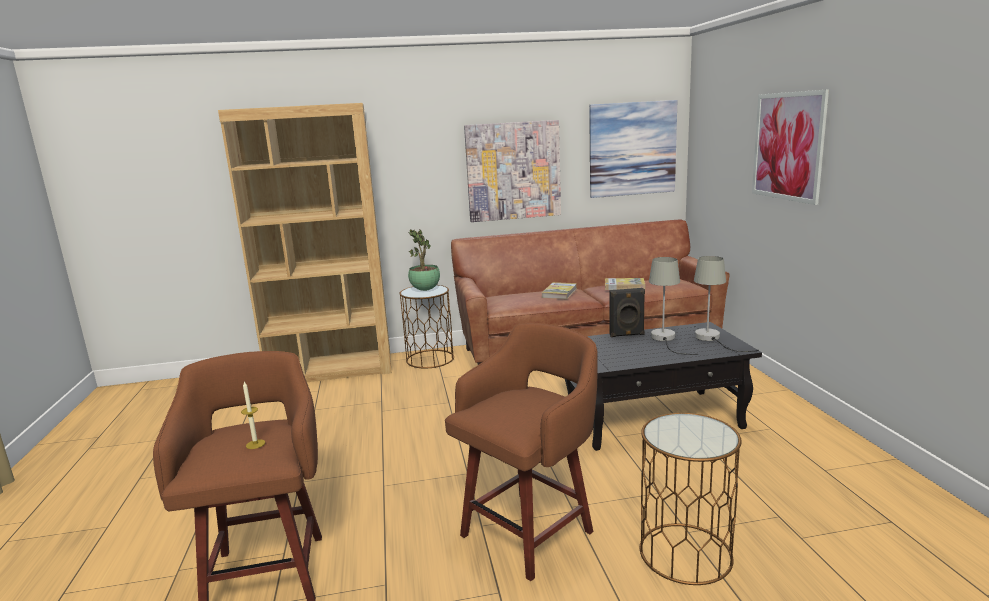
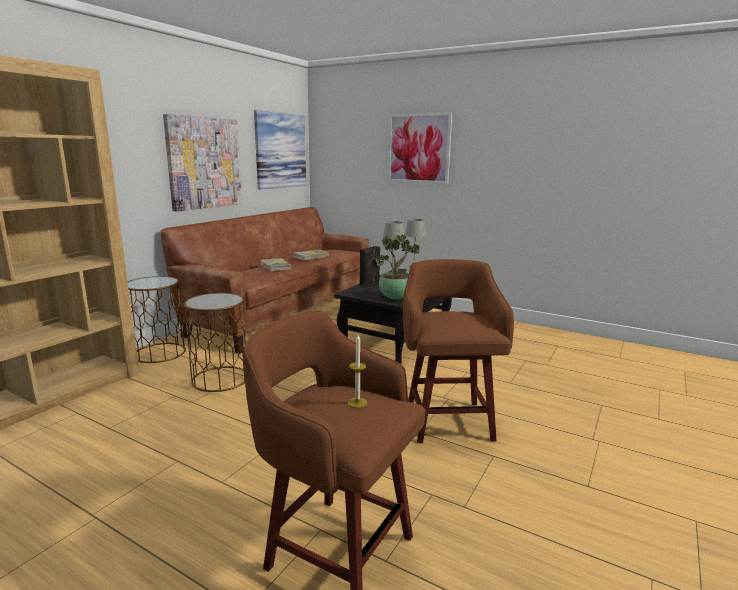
camera: 50 degrees left, 0 degrees up
(426, 290) = (152, 281): potted plant -> potted plant (395, 298)
(685, 553) = (525, 391): brown side table -> brown side table (220, 379)

